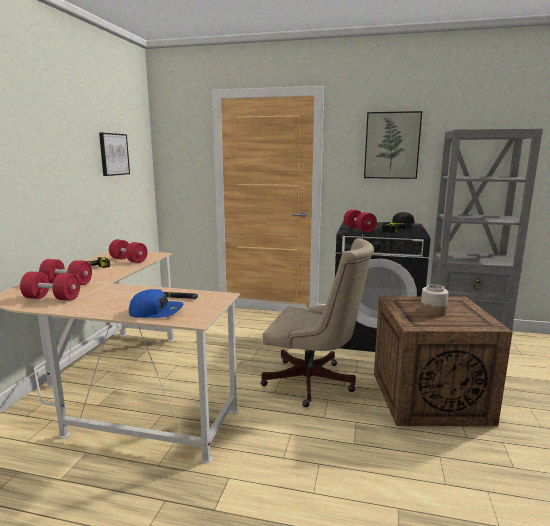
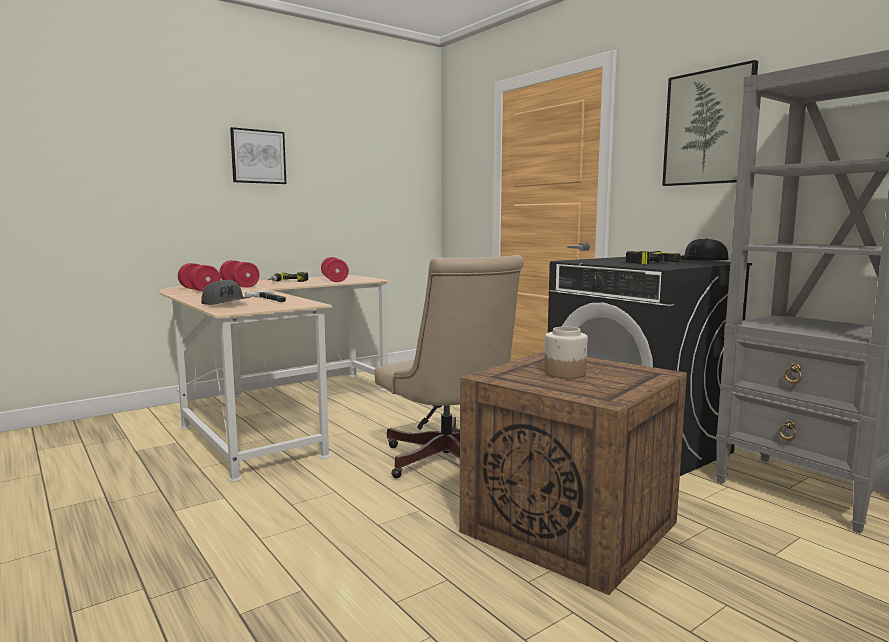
camera: 40 degrees right, 5 degrees down
(113, 154) = (369, 168): picture -> picture (258, 156)
(156, 312) = (226, 304): blue cap -> grey cap
(359, 229) = (604, 260): red dumbbell -> none

